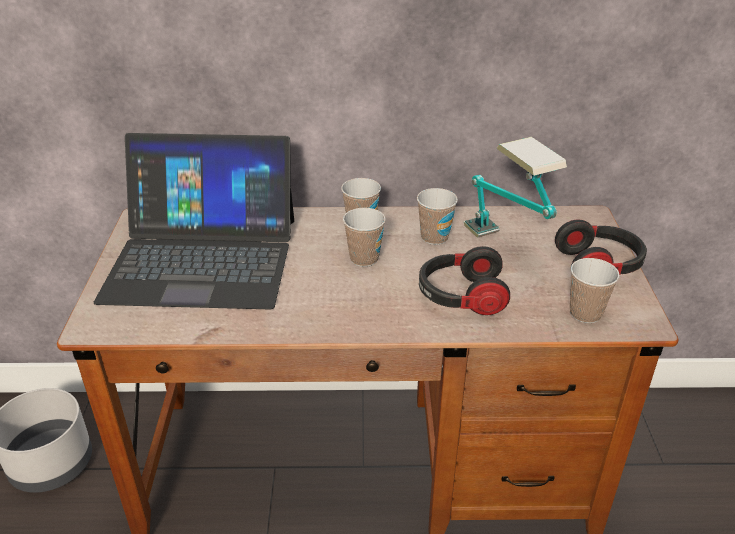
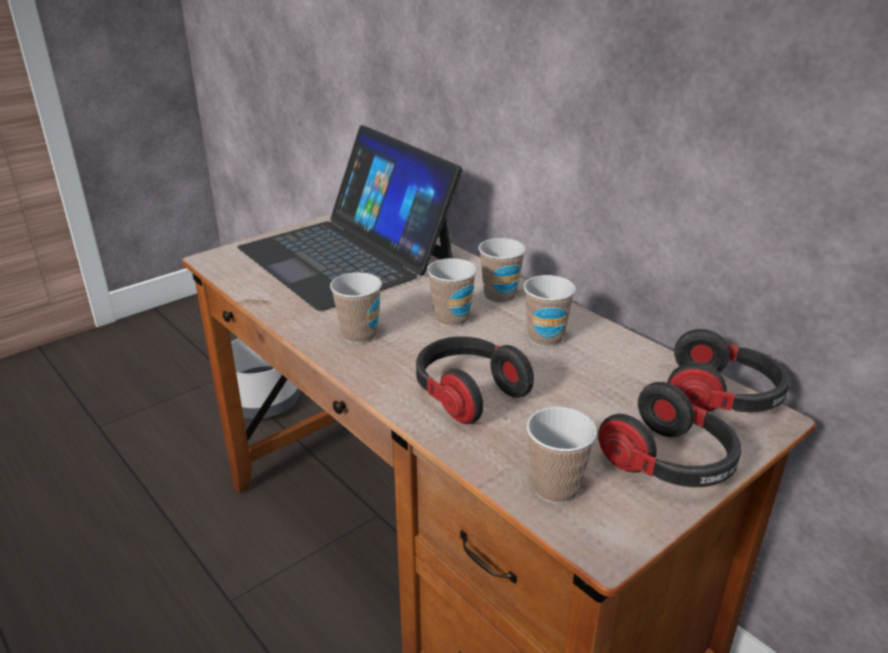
camera: 50 degrees right, 5 degrees down
(332, 306) = (359, 335): none -> cup
(505, 250) = (592, 386): table lamp -> none
(561, 218) = (723, 398): none -> headphones

